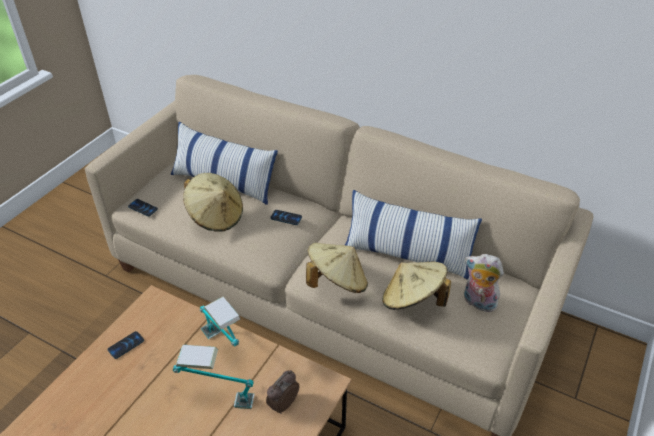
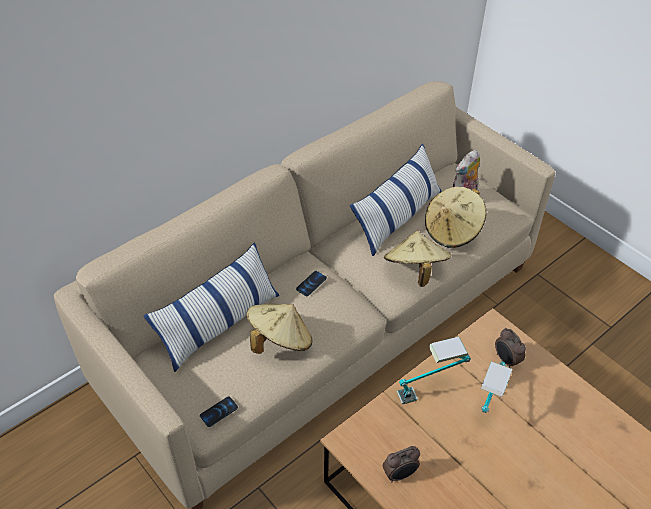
camera: 70 degrees left, 5 degrees up
(126, 345) = (400, 474): phone -> alarm clock

